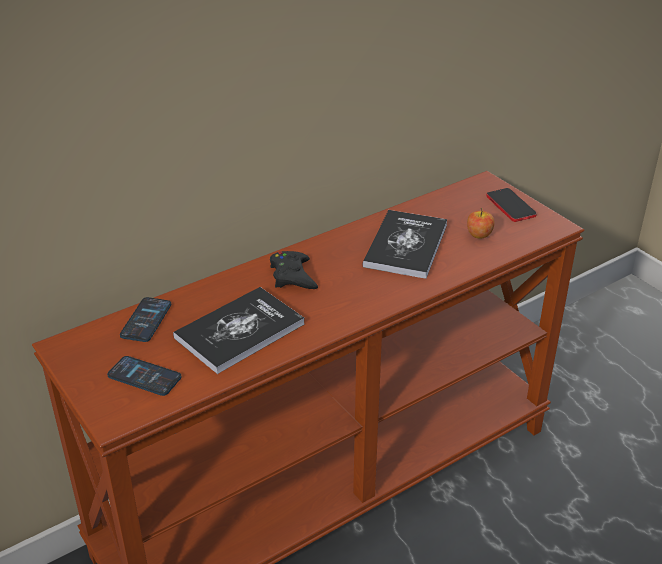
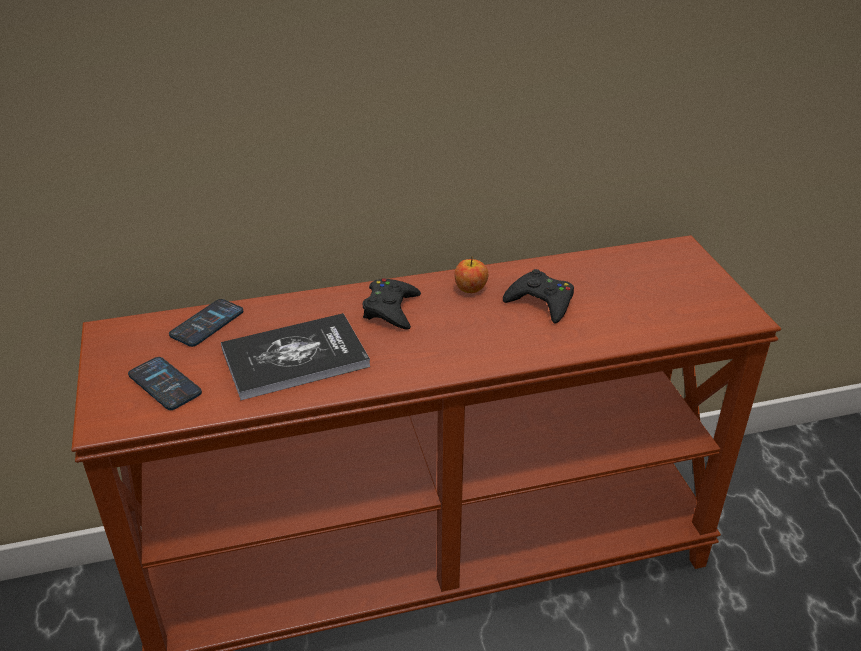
camera: 20 degrees right, 0 degrees up
(406, 245) = (541, 302): book -> black game controller
(479, 235) = (638, 308): apple -> apple (470, 288)
(510, 206) = (697, 281): phone -> none

